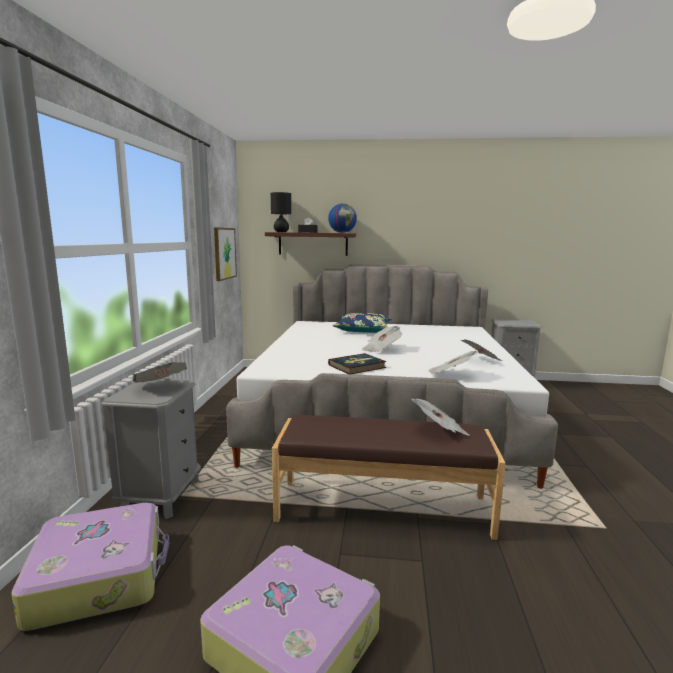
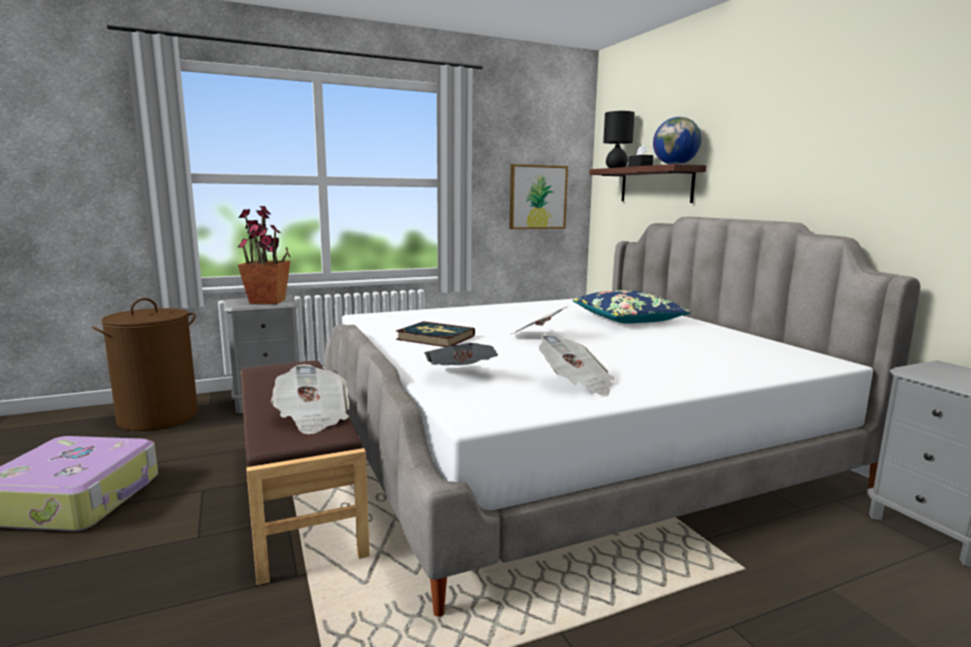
camera: 60 degrees right, 0 degrees up
(100, 575) = (158, 417): suitcase -> brown laundry basket
(160, 387) = (267, 301): newspaper -> potted plant

